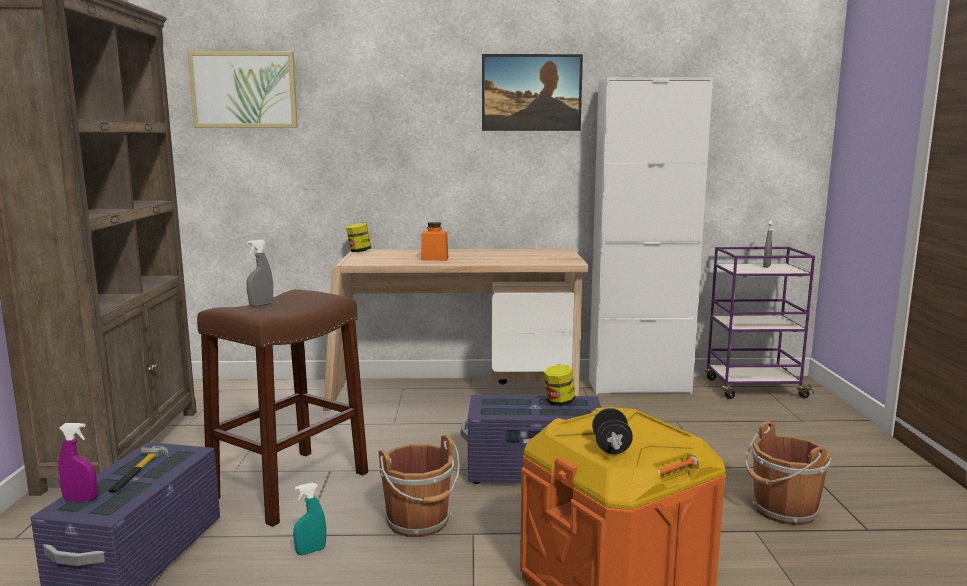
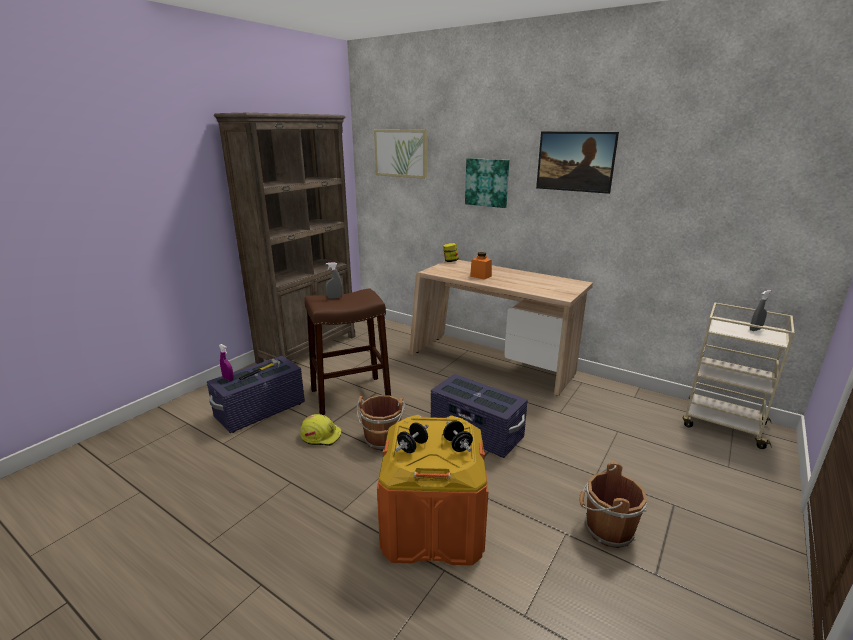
camera: 35 degrees right, 10 degrees up
(311, 551) = (321, 435): turquoise spray bottle -> yellow hard hat
(405, 127) = (487, 182): none -> picture
(559, 402) = (496, 396): jar -> none
(639, 386) = (624, 394): white cabinet -> none
(656, 430) = (457, 445): none -> black dumbbell
(753, 388) = (722, 425): purple cart -> beige cart

